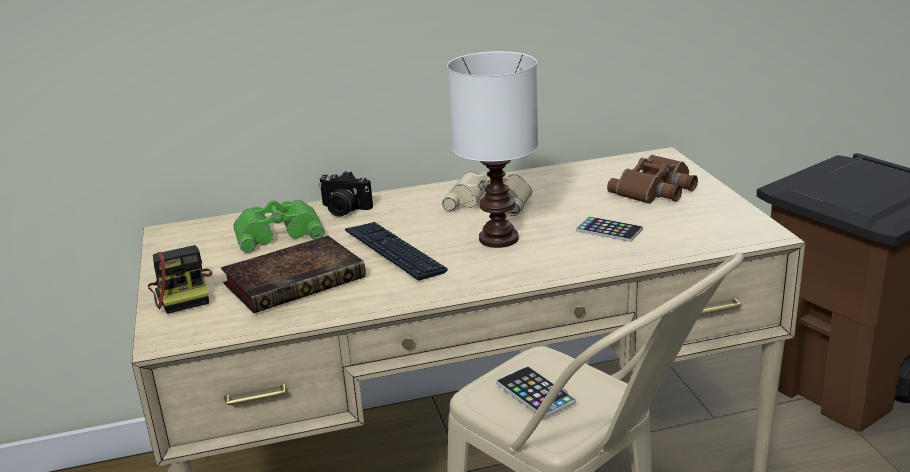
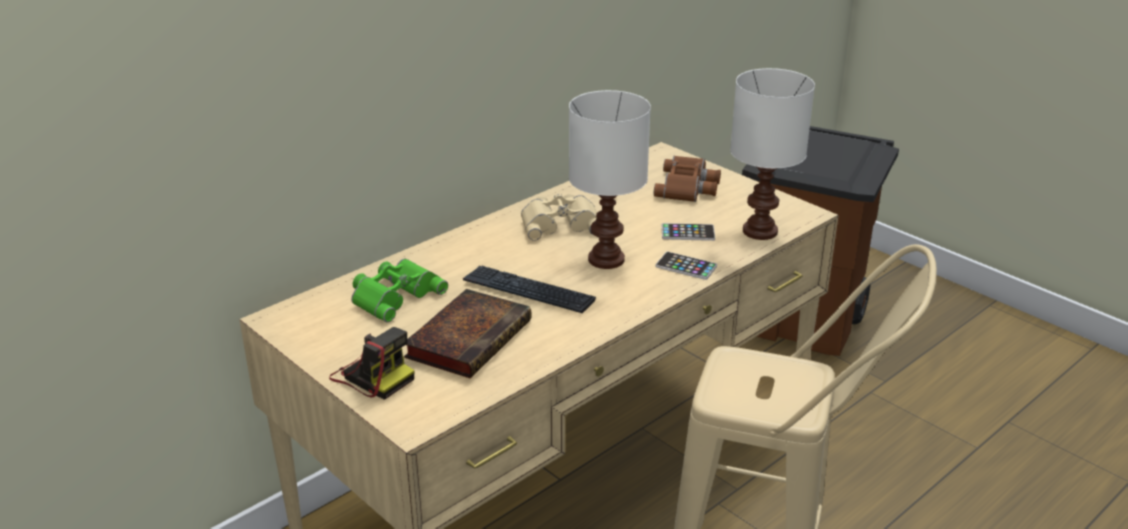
camera: 30 degrees left, 5 degrees up
(343, 210) = (432, 259): camera -> none
(535, 393) = (753, 385): phone -> phone (686, 266)
(693, 242) = (761, 231): none -> white table lamp

